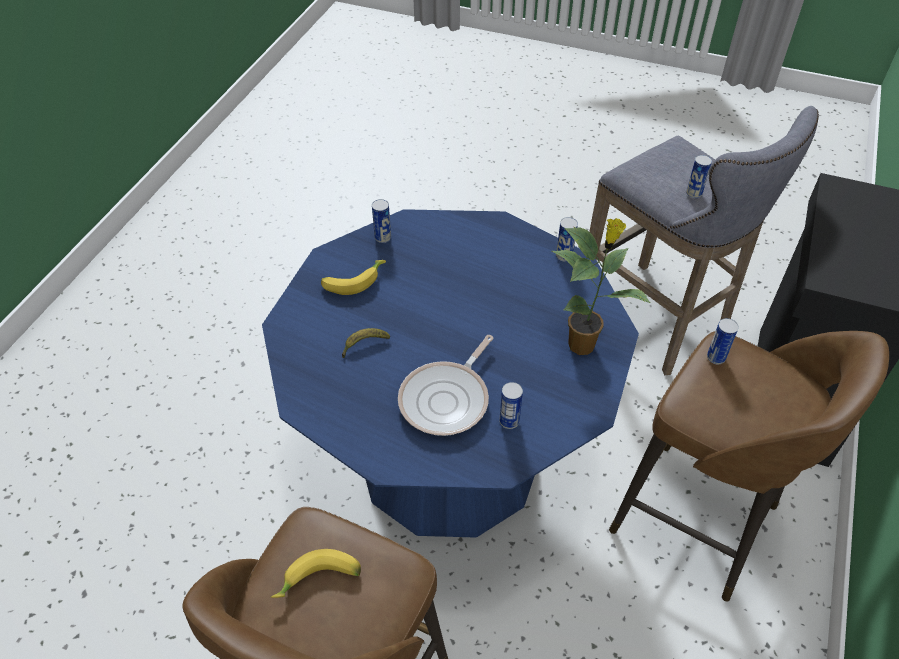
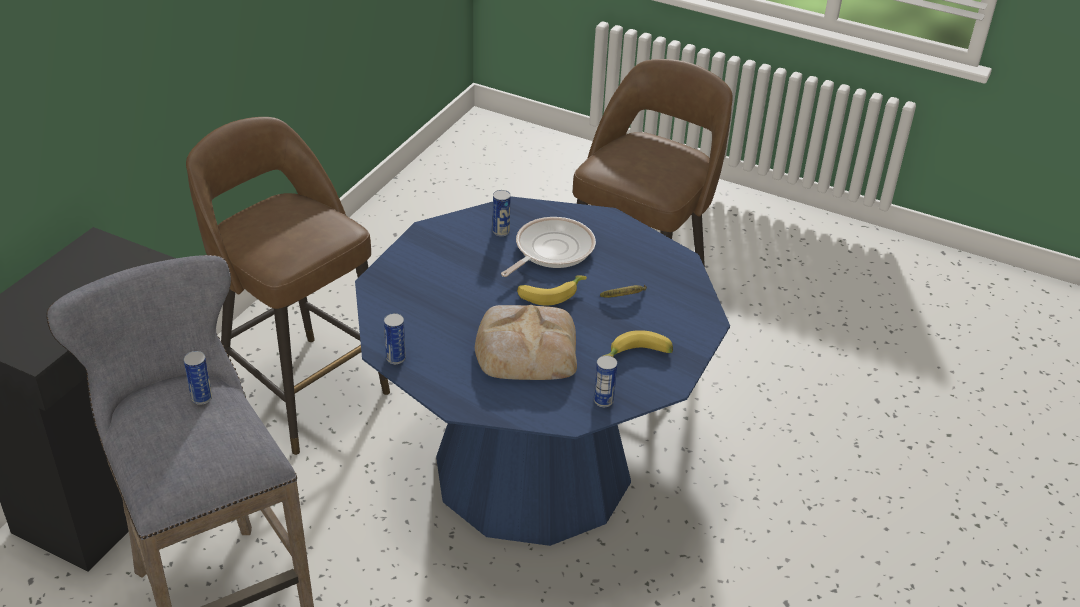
camera: 175 degrees left, 10 degrees down
(319, 581) = (654, 166): banana -> banana (550, 293)
(454, 276) = (525, 349): none -> bread
(583, 344) = (413, 276): potted plant -> none
(716, 357) = (295, 255): can -> none

